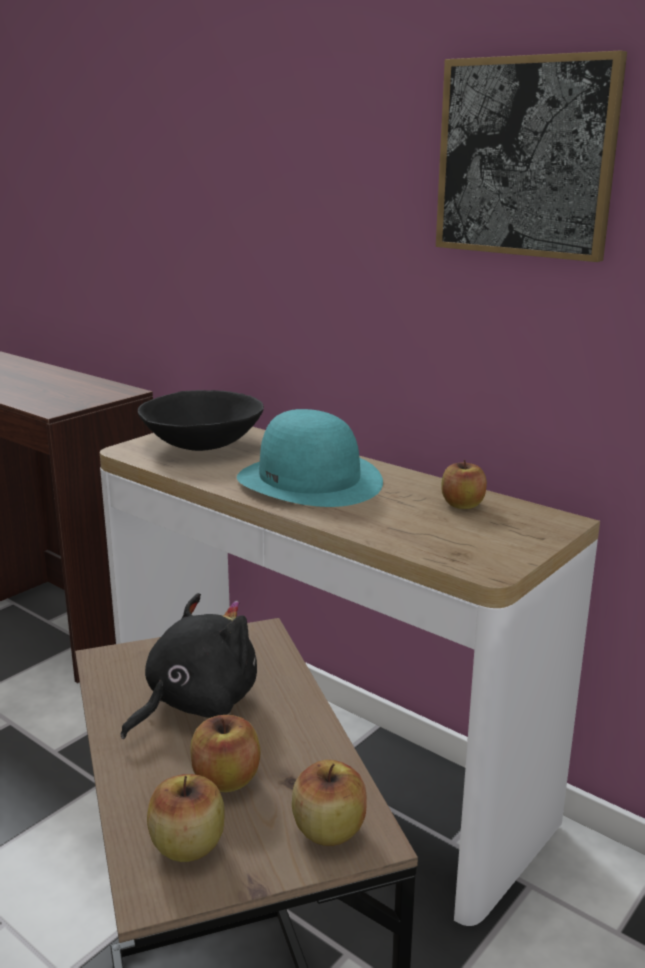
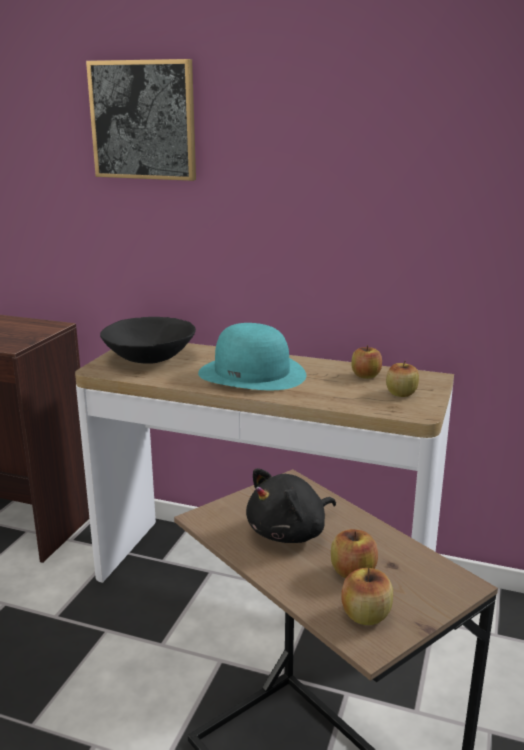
camera: 20 degrees left, 0 degrees up
(195, 703) = (290, 533): black plush toy -> black plush toy turned 150 degrees counterclockwise
(328, 830) = (438, 586): apple -> apple (401, 393)
(525, 158) = (390, 140): picture -> picture (143, 120)

